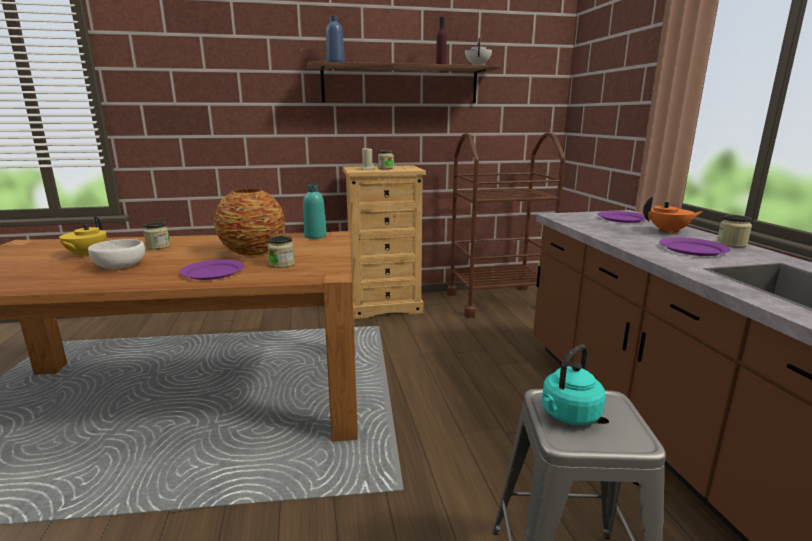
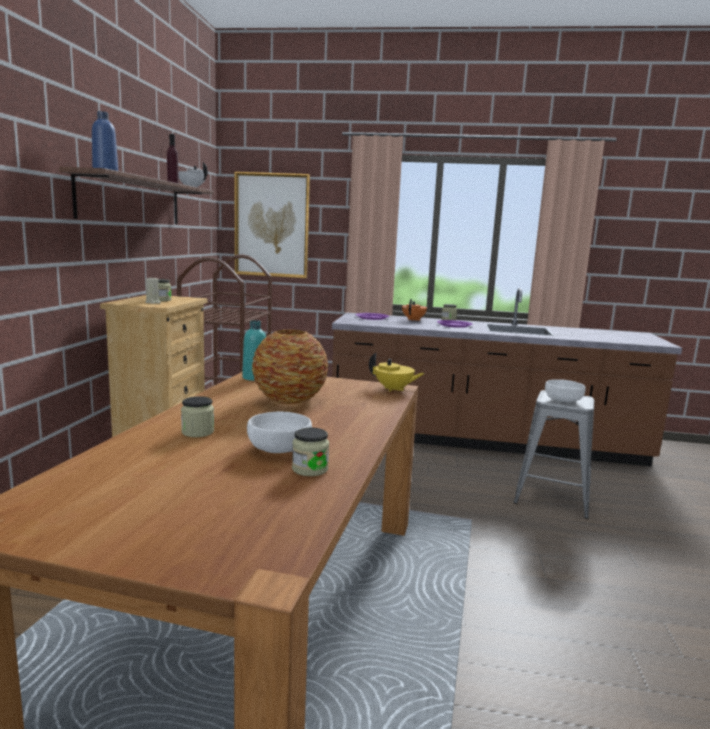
camera: 70 degrees left, 5 degrees down
(86, 254) = (183, 467): yellow teapot -> yellow teapot (394, 389)
(212, 272) = (351, 416): purple plate -> none
(282, 264) = (348, 395): jar -> jar (310, 469)
(568, 415) = (563, 400): turquoise kettle -> white bowl
(601, 97) = (272, 225): none -> picture

